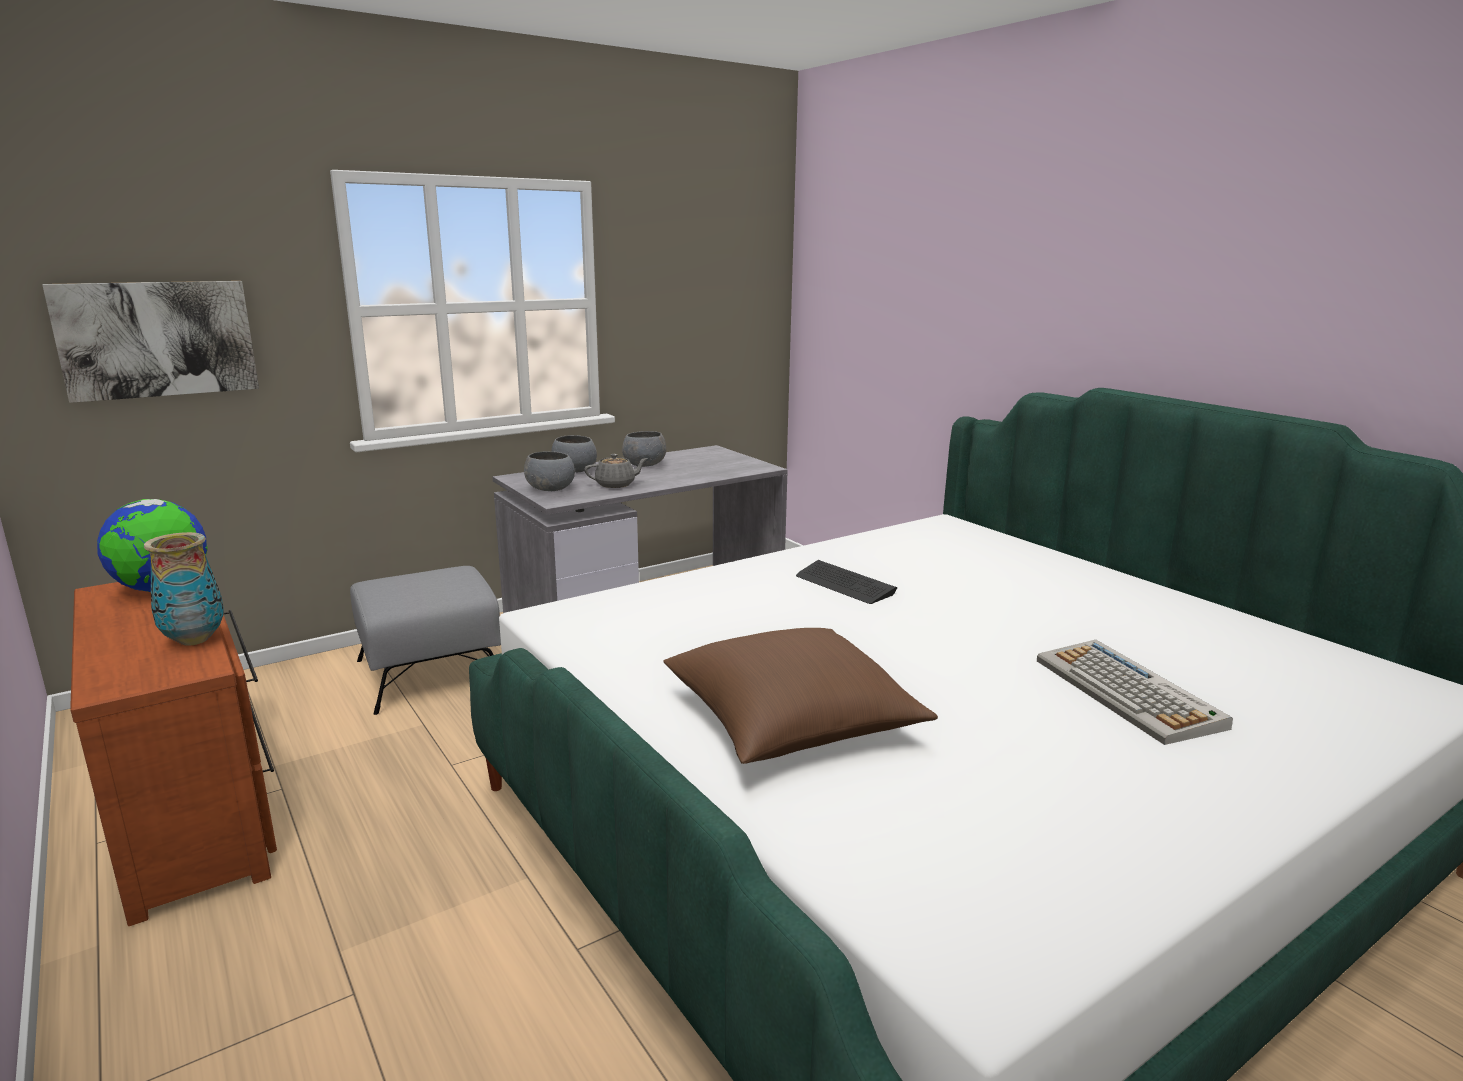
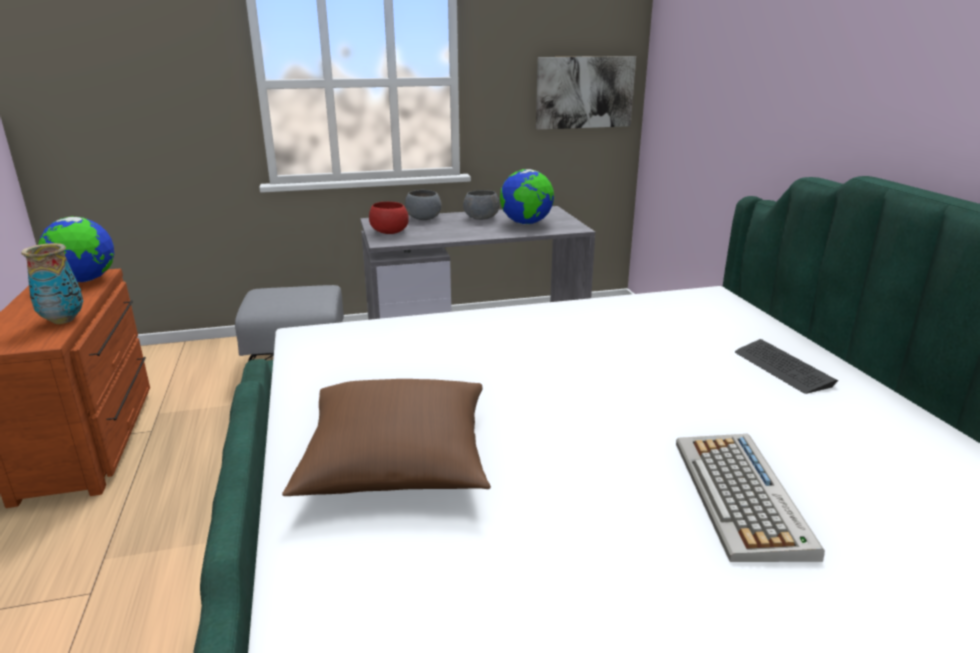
camera: 20 degrees right, 5 degrees up
(157, 339) = (122, 102): picture -> picture (584, 92)
(551, 489) = (390, 232): grey bowl -> red bowl
(616, 484) = (442, 233): grey teapot -> none
(703, 467) = (526, 223): none -> globe
(844, 584) = (564, 341): keyboard -> keyboard (782, 368)

